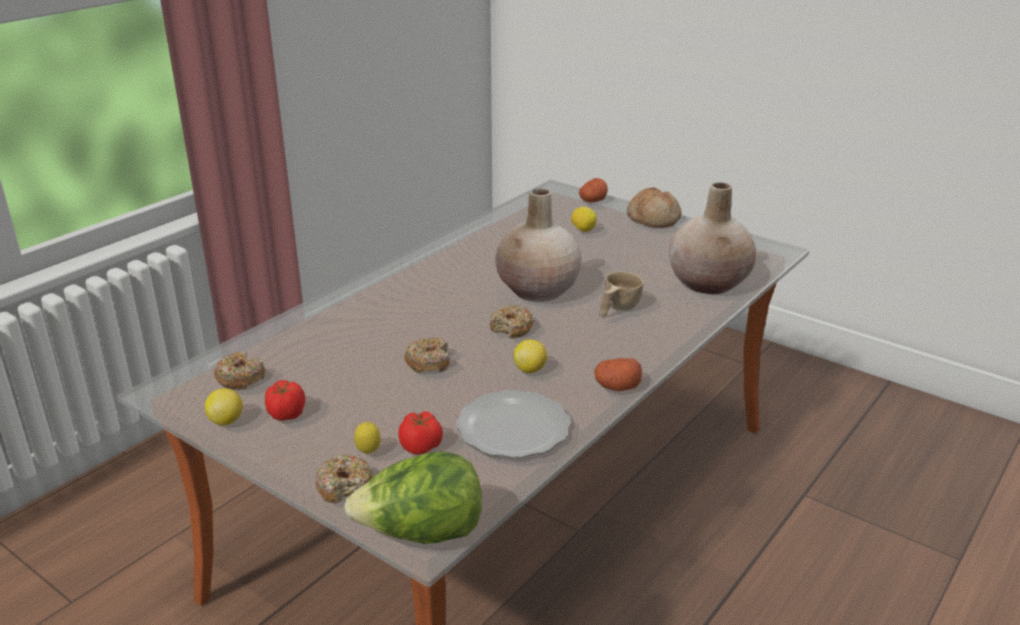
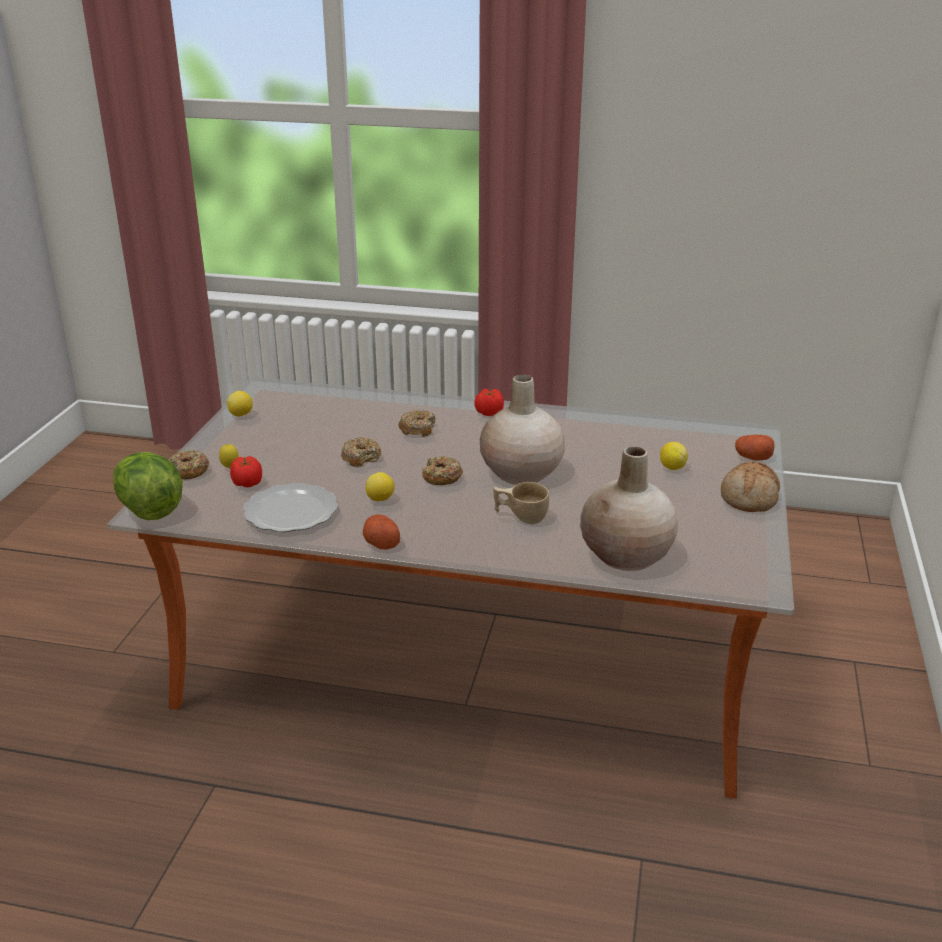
camera: 65 degrees right, 0 degrees up
(240, 378) = (293, 403): donut -> donut (417, 429)
(286, 415) = (259, 430): tomato -> tomato (488, 413)

